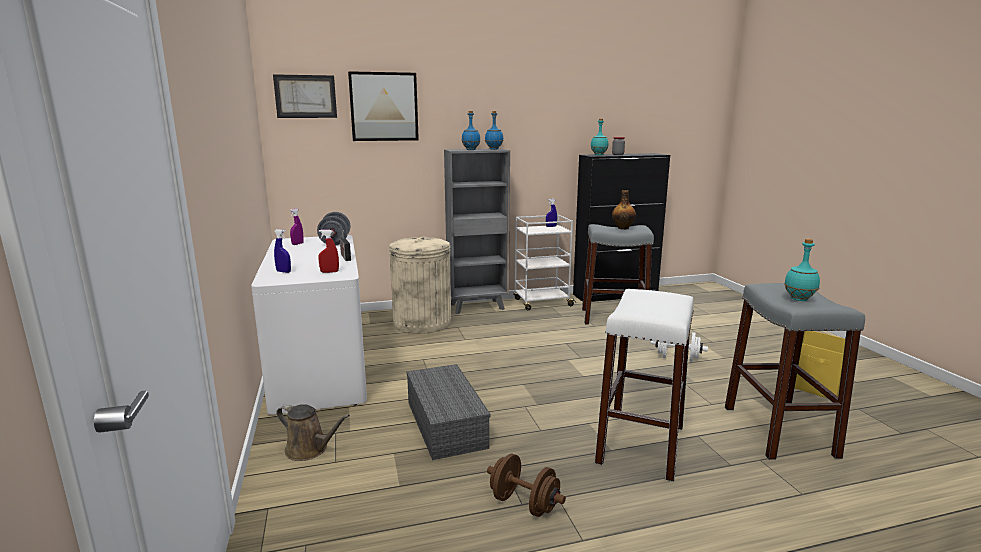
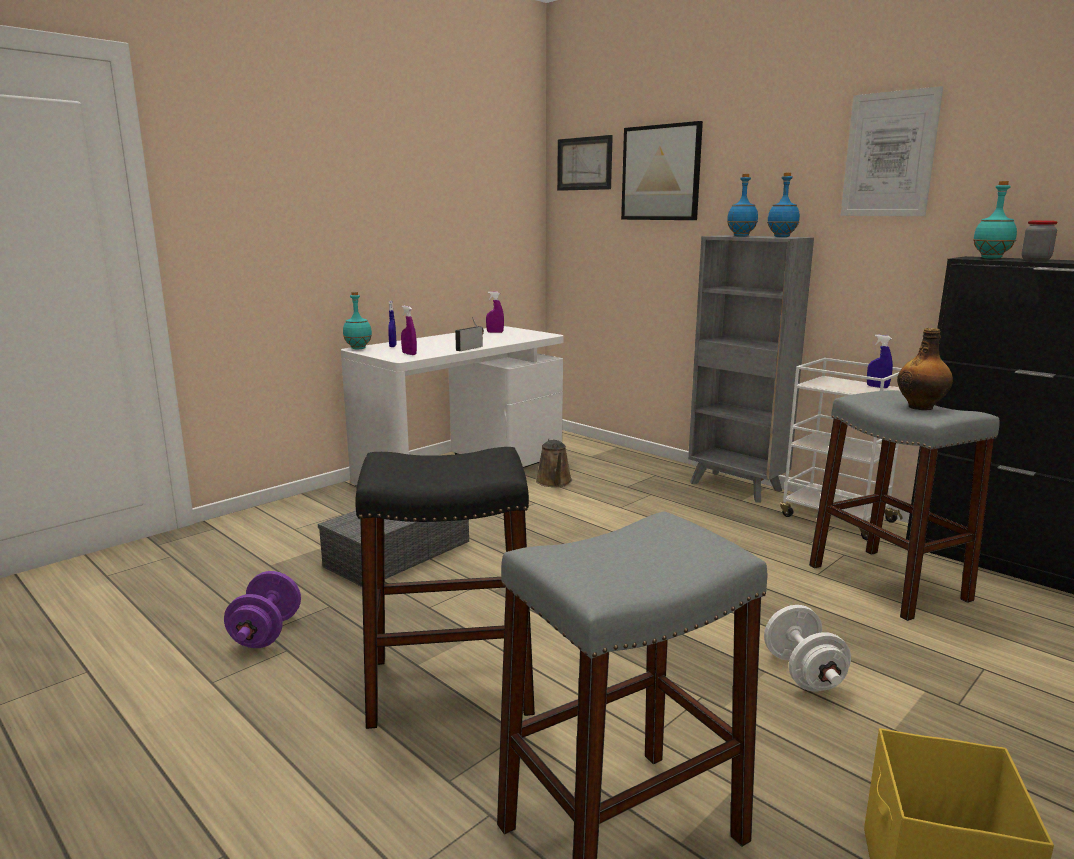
camera: 60 degrees right, 0 degrees up
(309, 450) = (307, 514): brown watering can -> brown watering can (554, 482)
(329, 272) = (409, 354): red spray bottle -> purple spray bottle
(335, 242) = (522, 337): grey dumbbell -> none
(422, 322) = (632, 475): beige trash can -> none
(524, 504) = (266, 633): brown dumbbell -> purple dumbbell
(536, 102) = (889, 154): none -> picture
(641, 444) = (450, 685): white stool -> black stool
(799, 299) = (614, 554): turquoise bottle -> turquoise bottle (358, 348)

